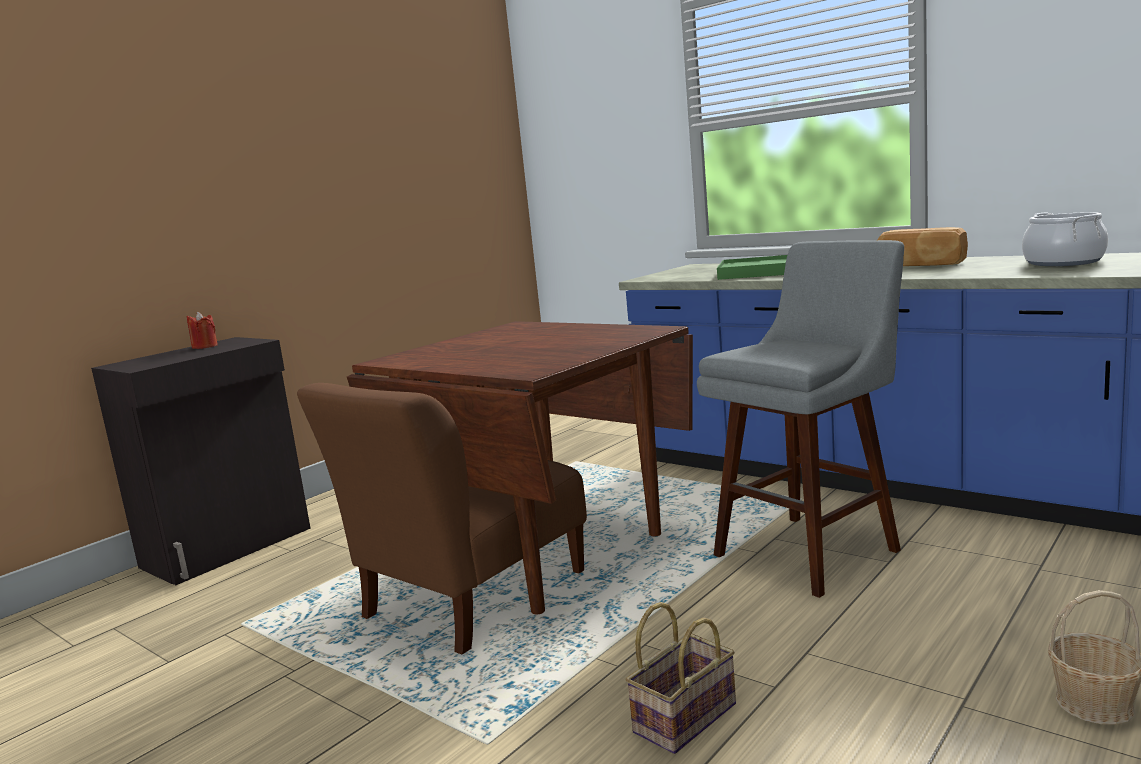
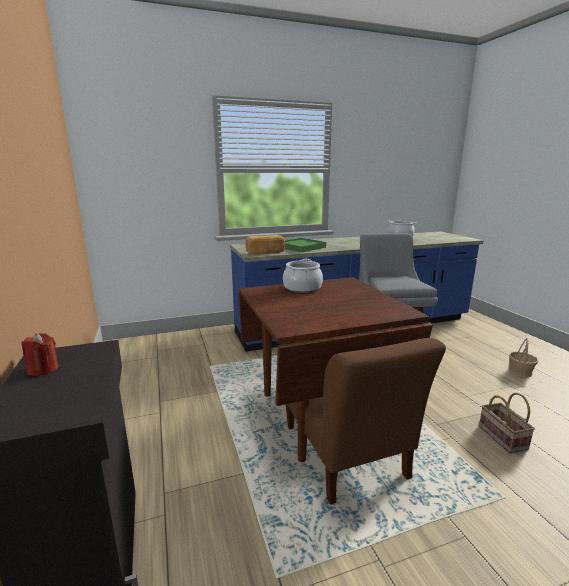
camera: 60 degrees left, 5 degrees up
(563, 329) = (302, 288): none -> cooking pot
(920, 265) = (357, 241): bread -> bread (265, 253)

